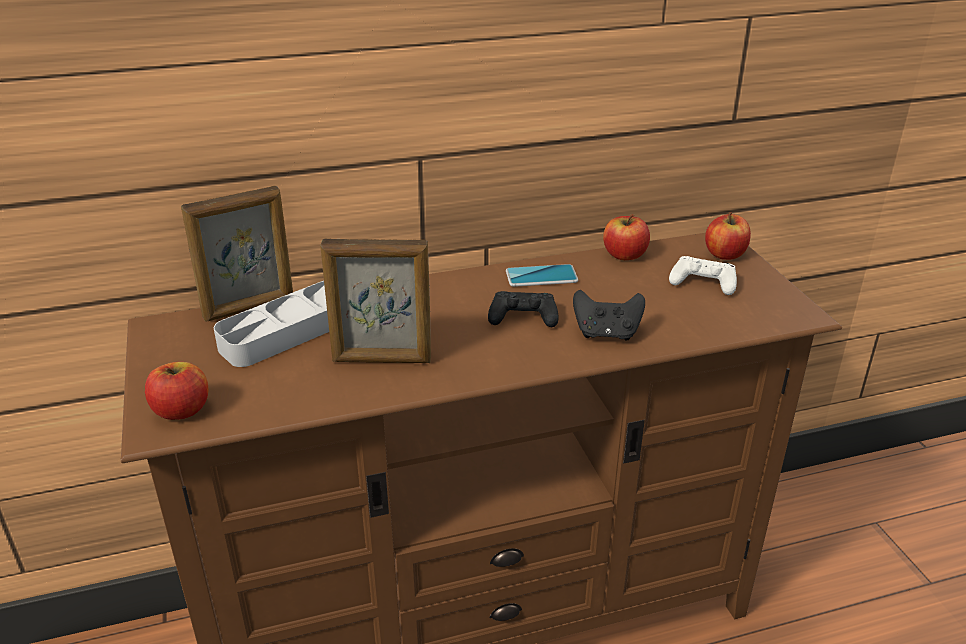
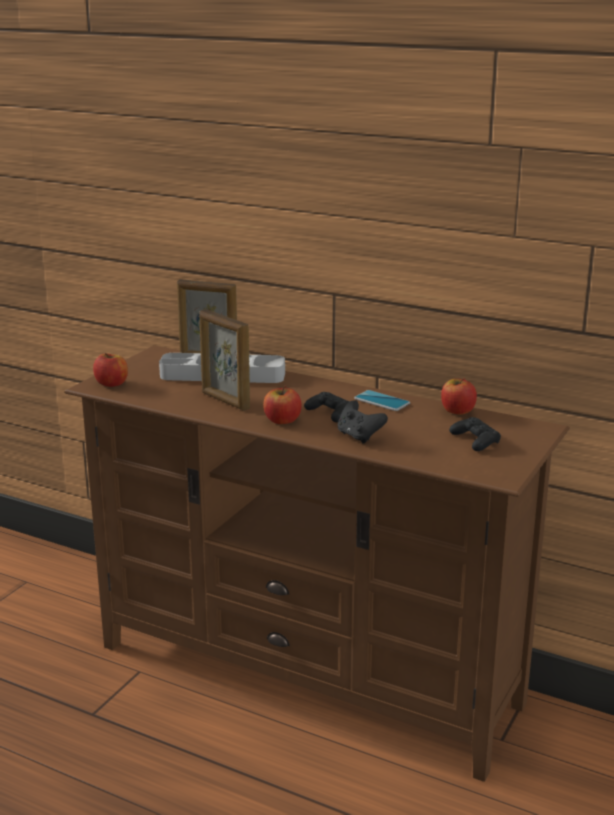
camera: 45 degrees right, 10 degrees down
(703, 282) = (475, 440): white game controller -> black game controller
(725, 254) = (527, 435): apple -> apple (282, 420)

